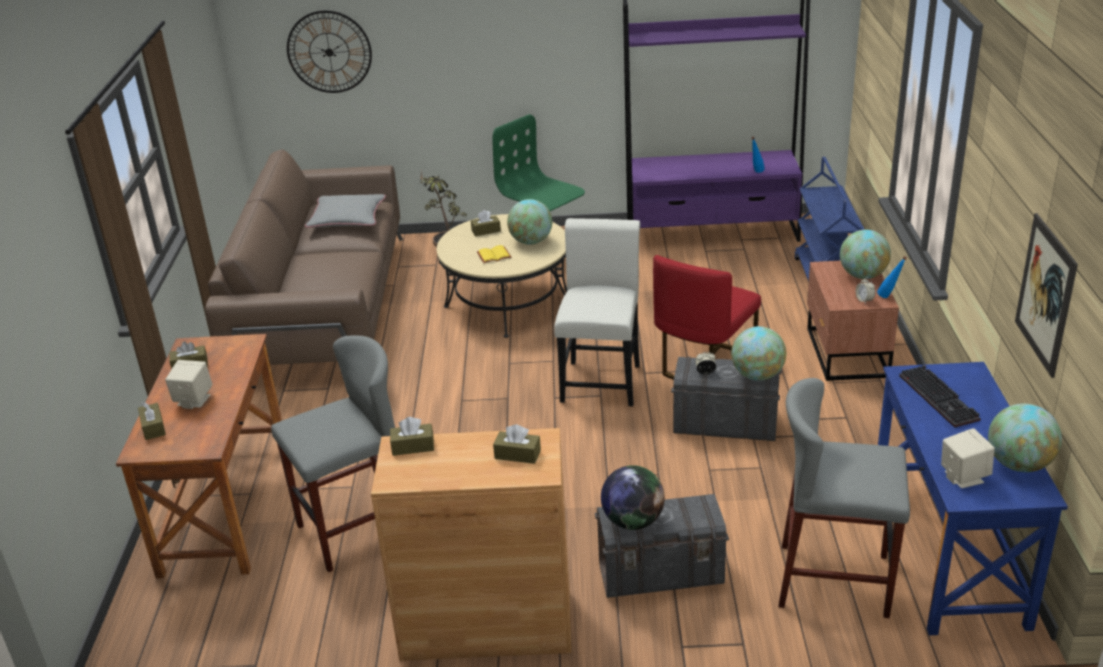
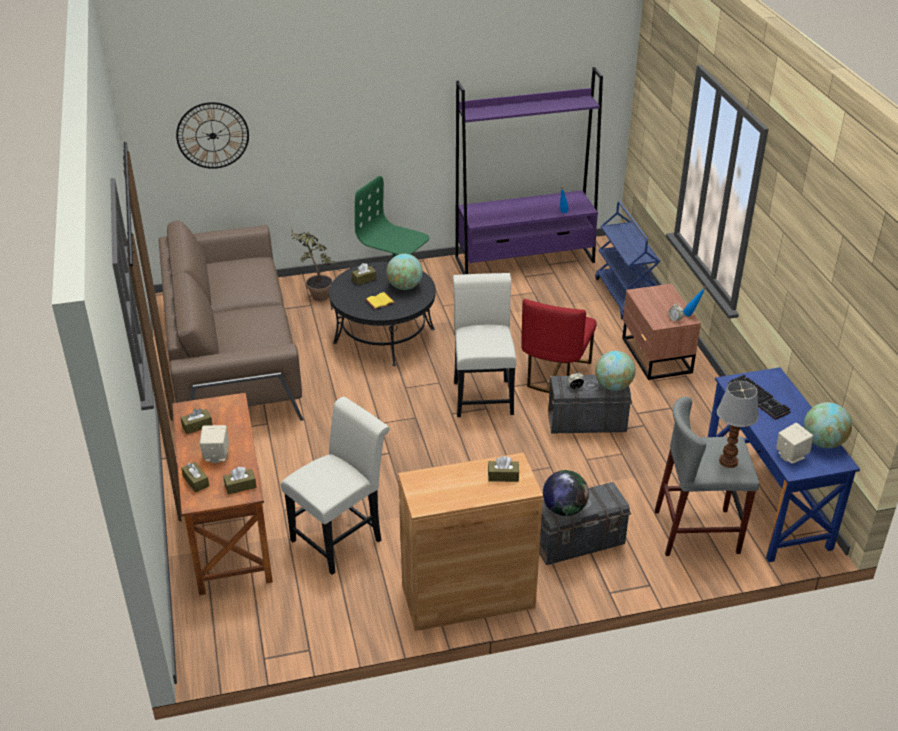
camera: 15 degrees left, 5 degrees up
(347, 218) = (244, 276): grey pillow -> none
(357, 530) = (341, 537): grey stool -> white chair
(413, 446) = (425, 478): brown tissue box -> brown tissue box (240, 486)
(507, 303) = (384, 335): beige coffee table -> black coffee table
(863, 275) = (668, 298): globe -> none
(869, 477) = (728, 462): none -> table lamp
(1045, 294) = (834, 327): picture -> none

